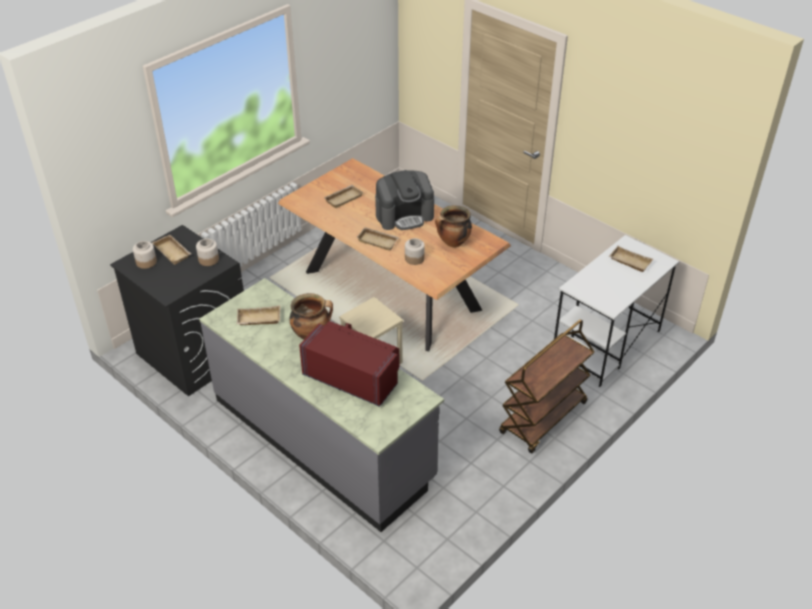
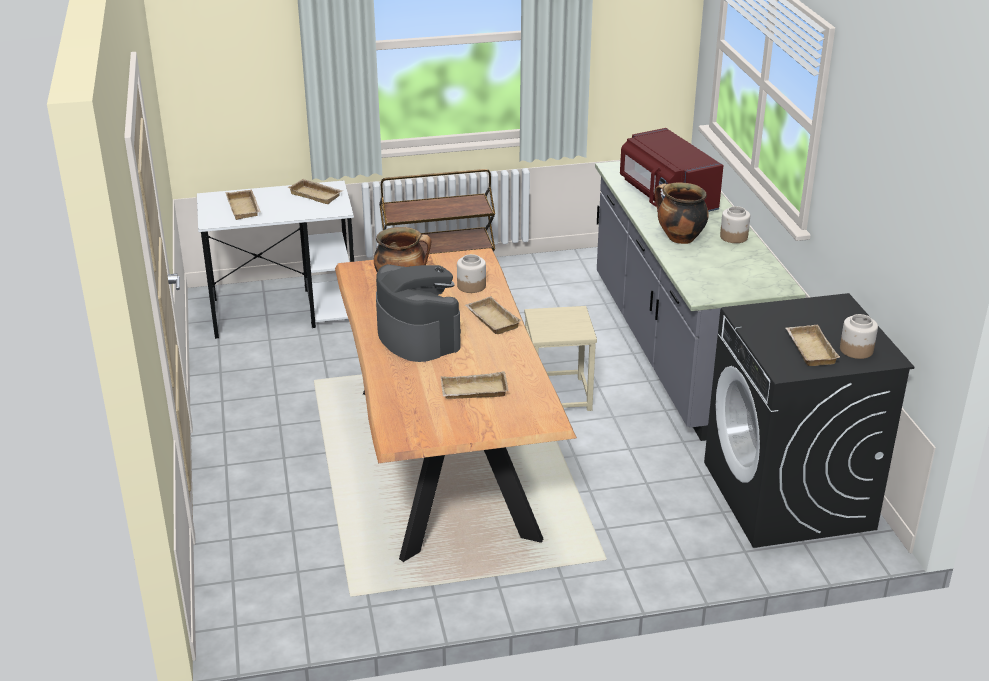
camera: 145 degrees left, 10 degrees down
(208, 260) = (762, 323): jar -> jar (734, 237)
(258, 319) = (731, 269): beige tray -> beige tray (317, 195)
(404, 215) = (418, 336): coffee machine -> coffee machine turned 45 degrees clockwise

